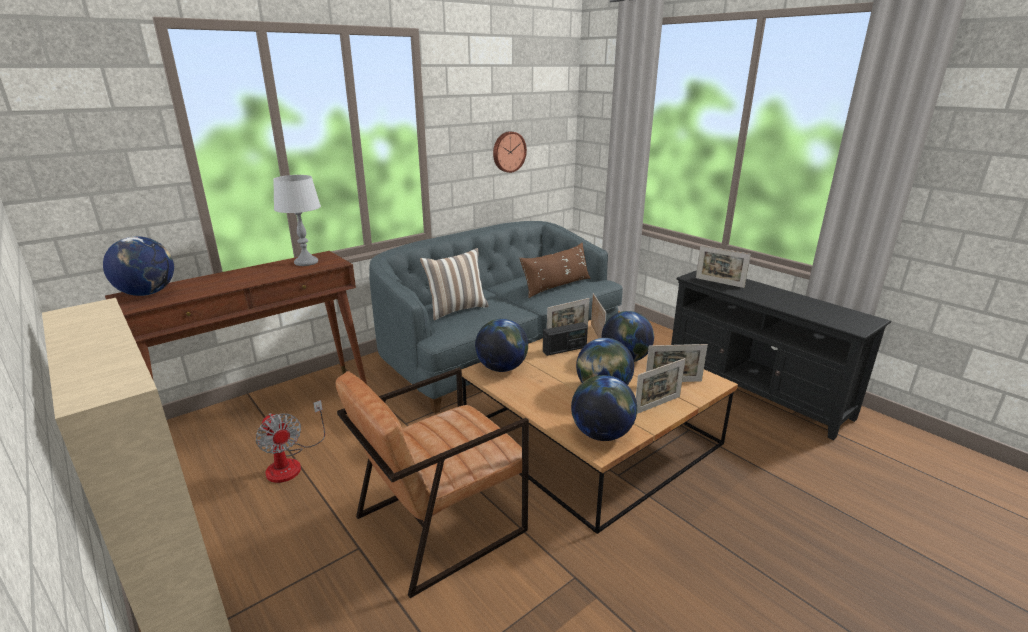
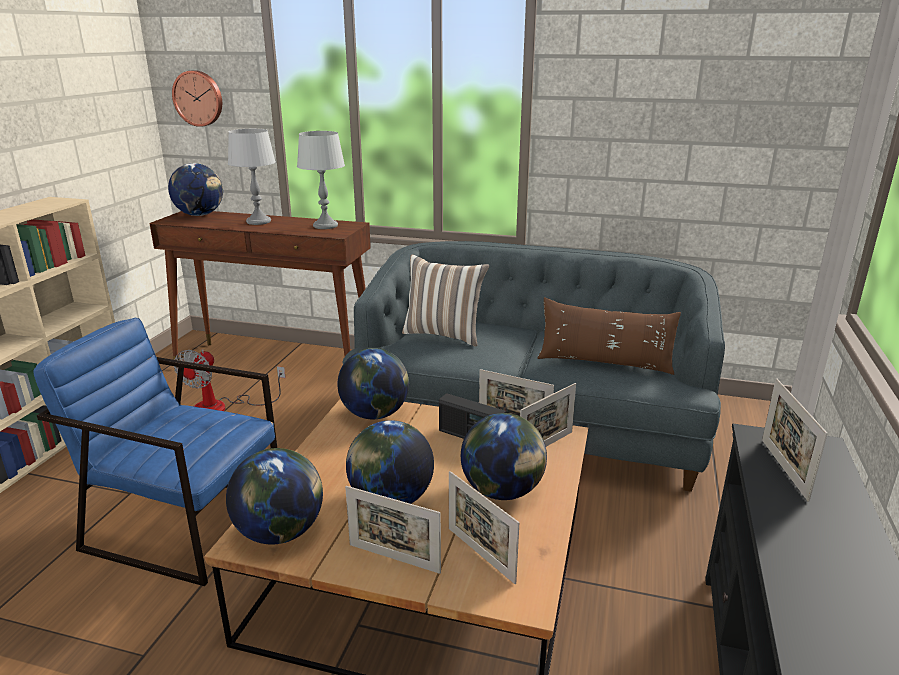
camera: 55 degrees right, 0 degrees up
(234, 278) = (258, 221): none -> grey table lamp
(440, 523) = (186, 522): brown armchair -> blue armchair
(508, 152) = (678, 148): wall clock -> wall clock (199, 98)

